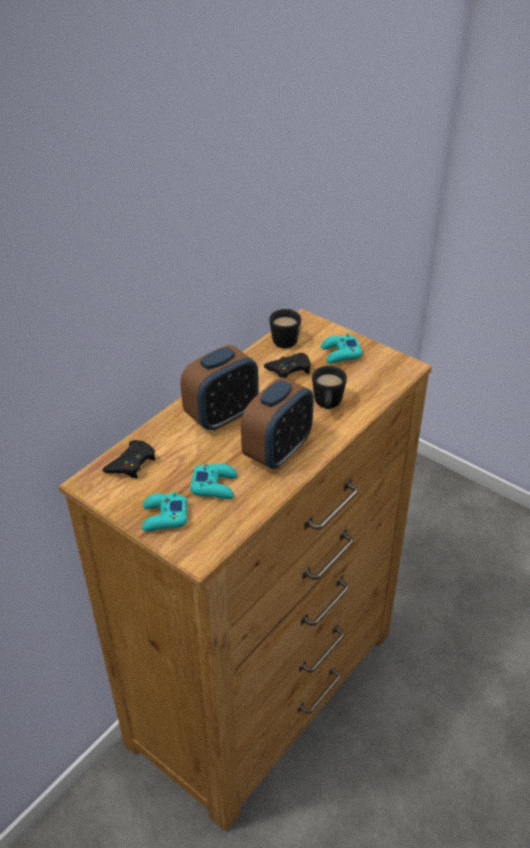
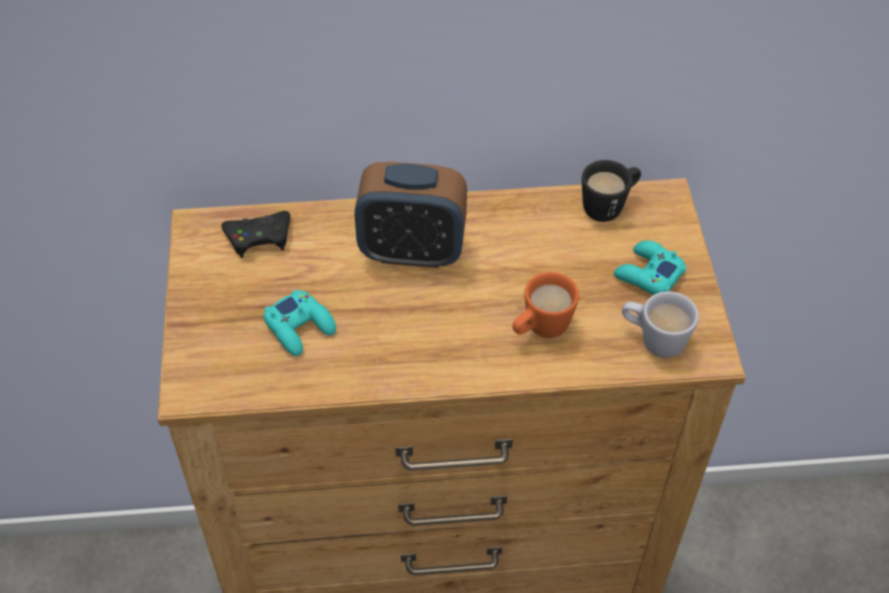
camera: 45 degrees right, 10 degrees up
(164, 517) = (212, 322): turquoise game controller -> none
(278, 451) = (412, 341): alarm clock -> none
(289, 369) = (559, 249): black game controller -> none
(327, 406) = (540, 329): black mug -> orange mug
(379, 377) = (653, 340): none -> white mug

